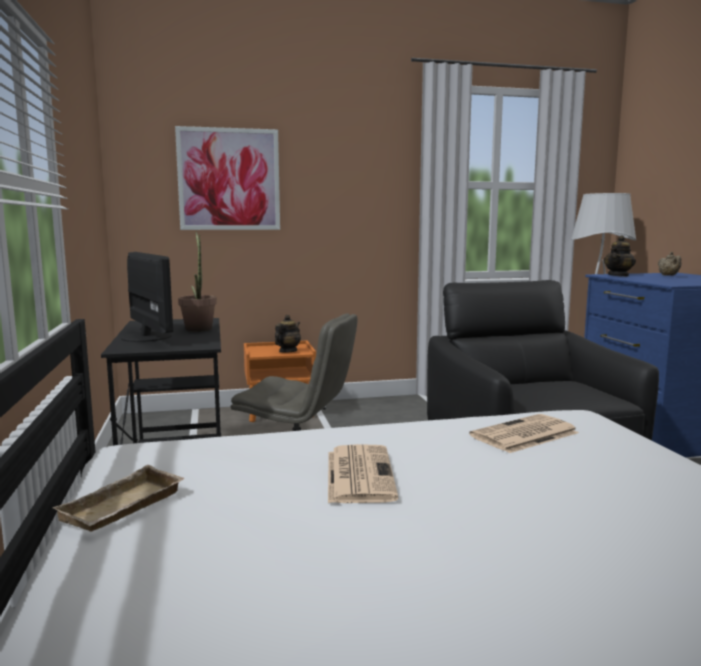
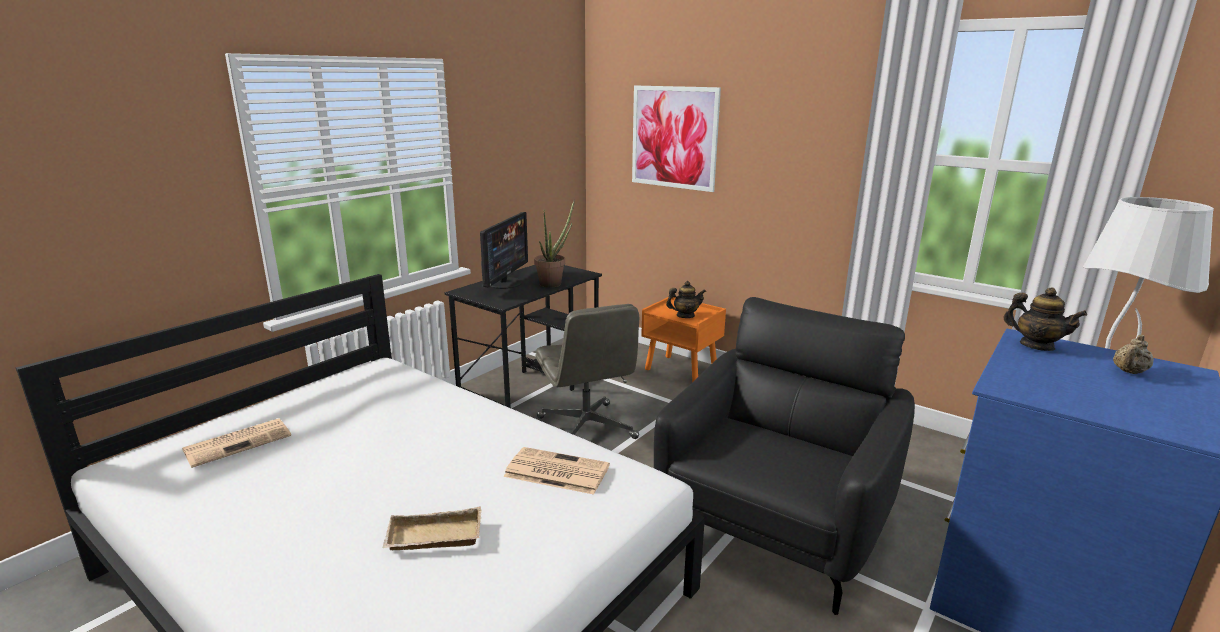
camera: 50 degrees right, 10 degrees up
(123, 508) = (304, 397): beige tray -> beige tray (433, 538)
(359, 474) = (401, 437): newspaper -> newspaper (239, 442)
(618, 275) = (1036, 346): teapot -> teapot turned 135 degrees counterclockwise

